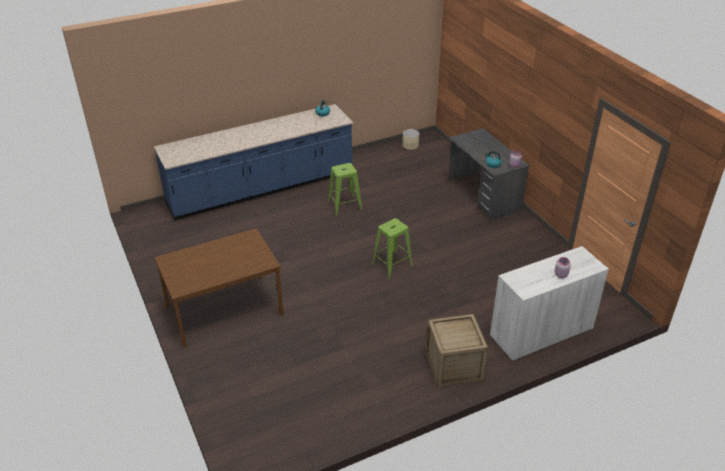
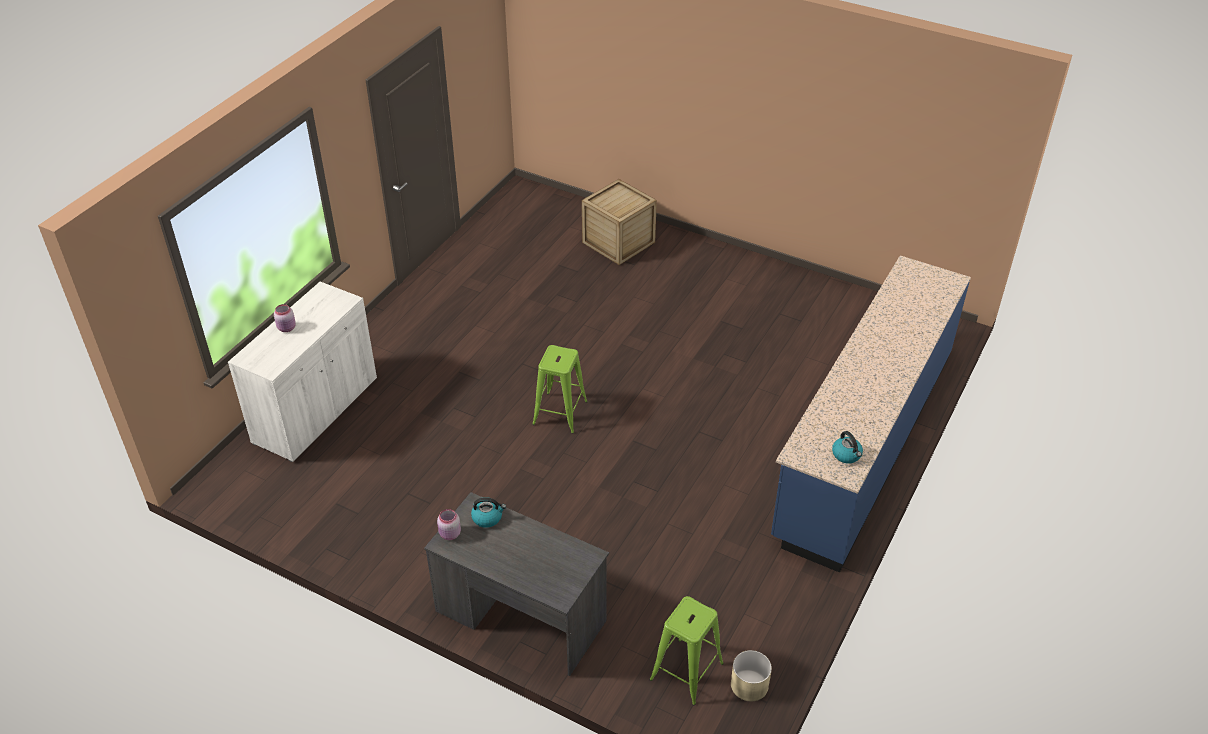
camera: 145 degrees right, 5 degrees up
(224, 311) = (689, 276): brown dining table -> none
(344, 206) = (715, 475): green stool -> green stool (687, 671)
(453, 366) = (399, 331): crate -> crate (618, 242)

